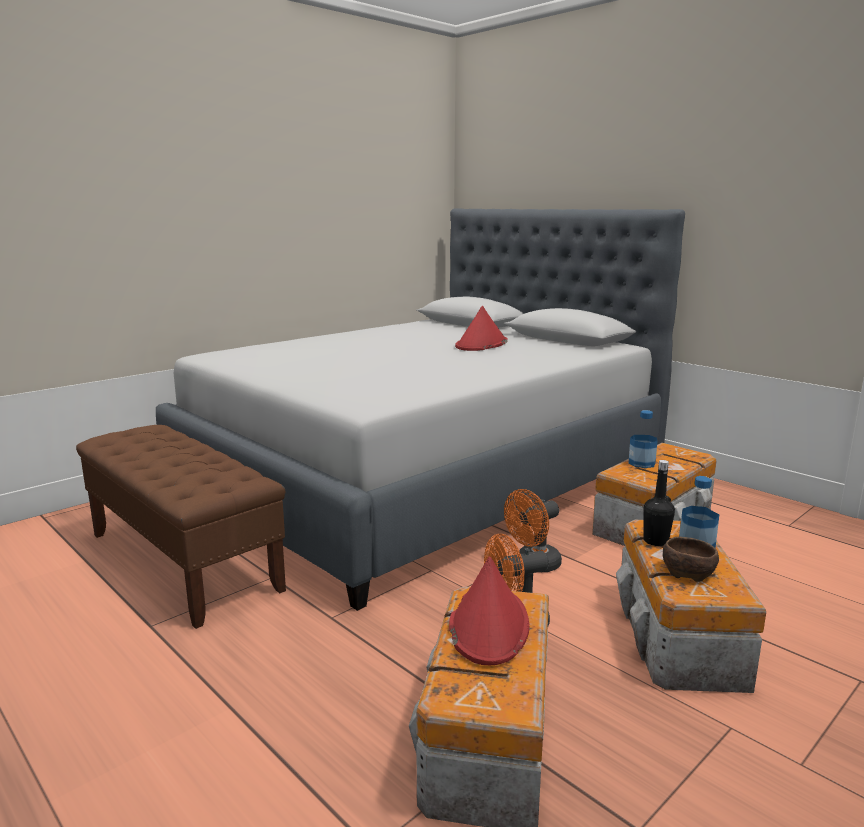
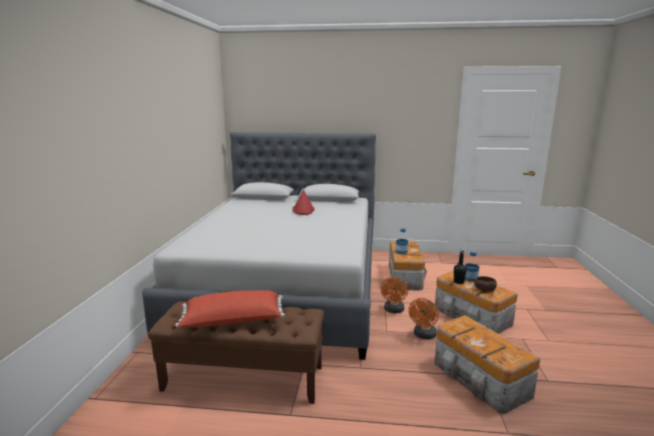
camera: 40 degrees left, 0 degrees up
(154, 460) = (233, 322): none -> red pillow
(488, 625) = (472, 333): red hat -> none

